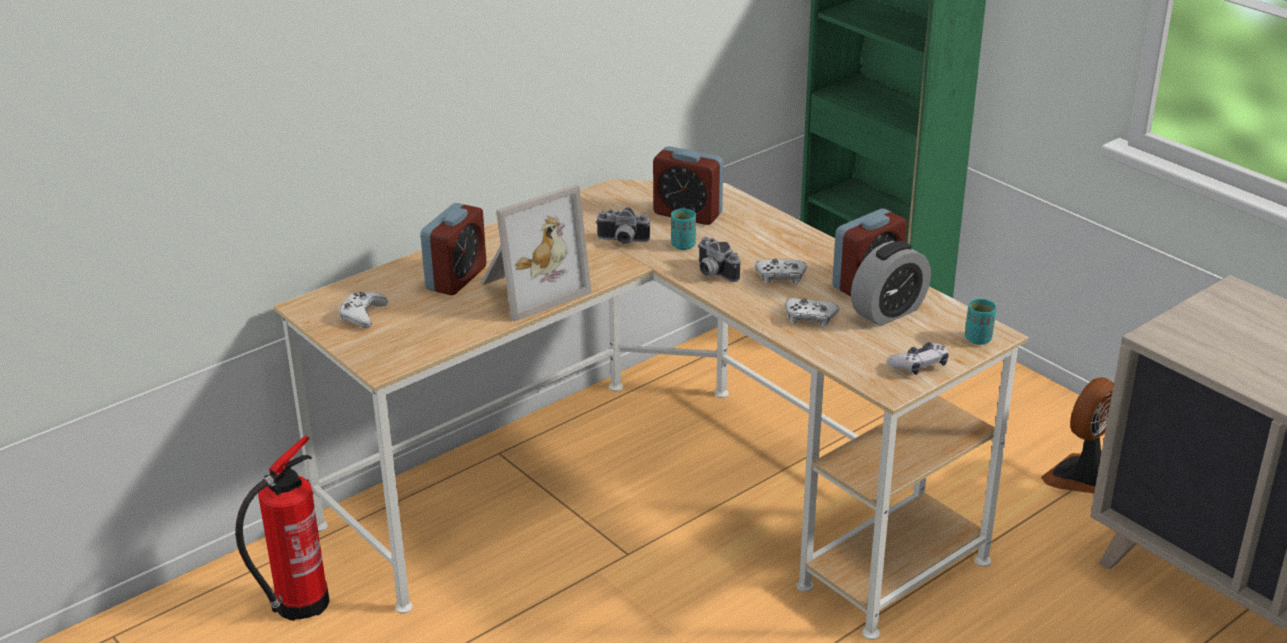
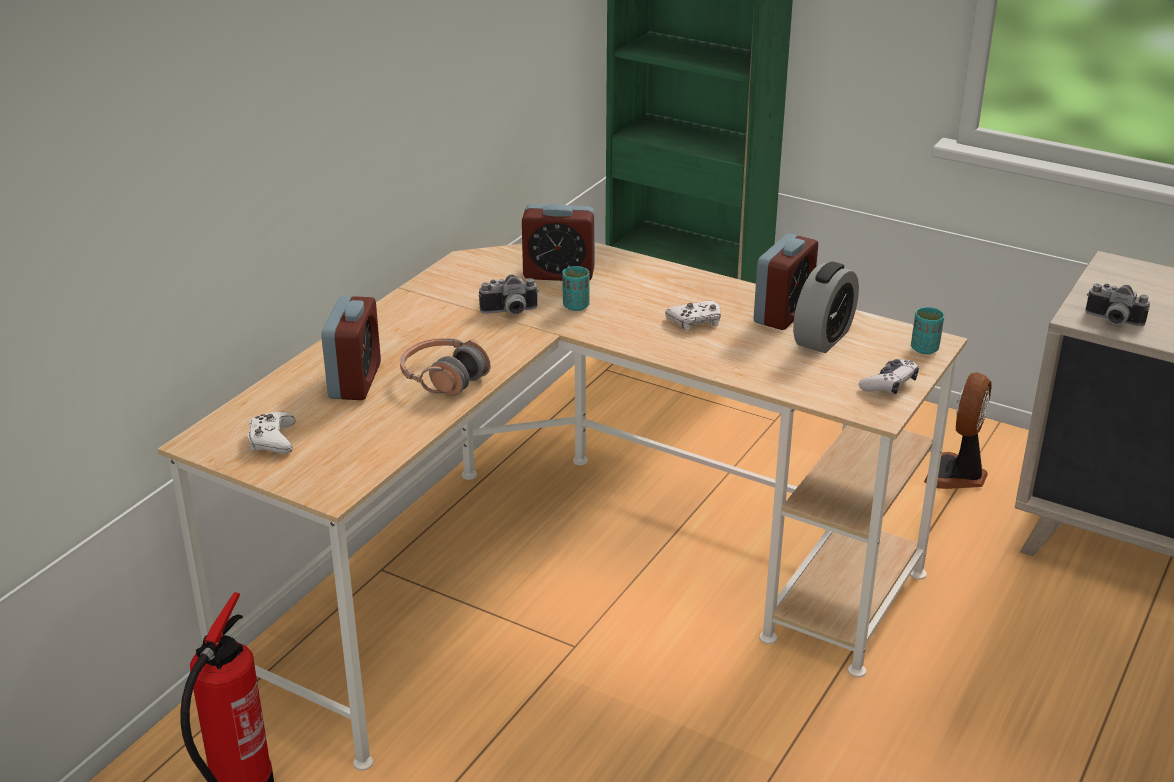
camera: 20 degrees left, 0 degrees up
(530, 289) = (444, 378): picture frame -> headphones
(712, 273) = (625, 329): camera -> camera (1112, 321)
(810, 318) = (752, 357): white game controller -> none

